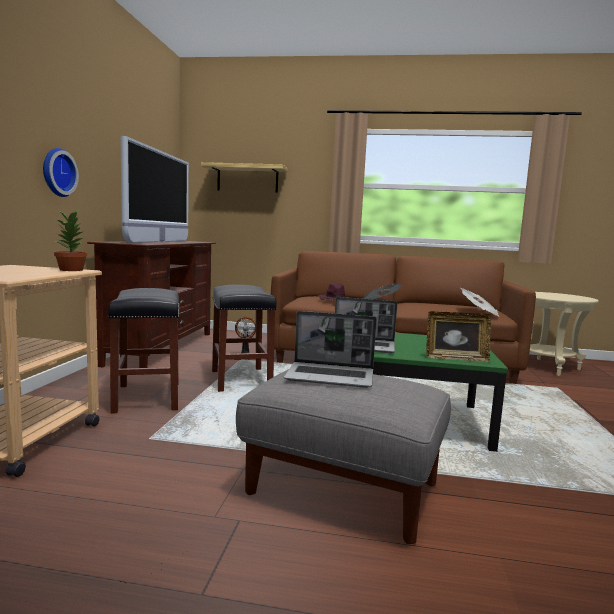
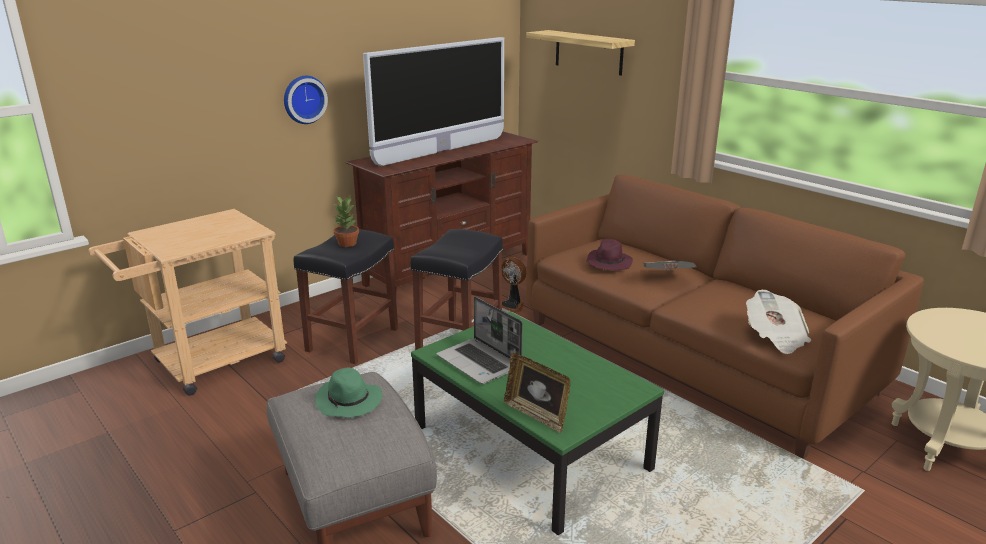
camera: 40 degrees right, 15 degrees up
(72, 270) = (250, 230): potted plant -> potted plant (347, 244)
(331, 377) = (349, 401): laptop -> green hat

